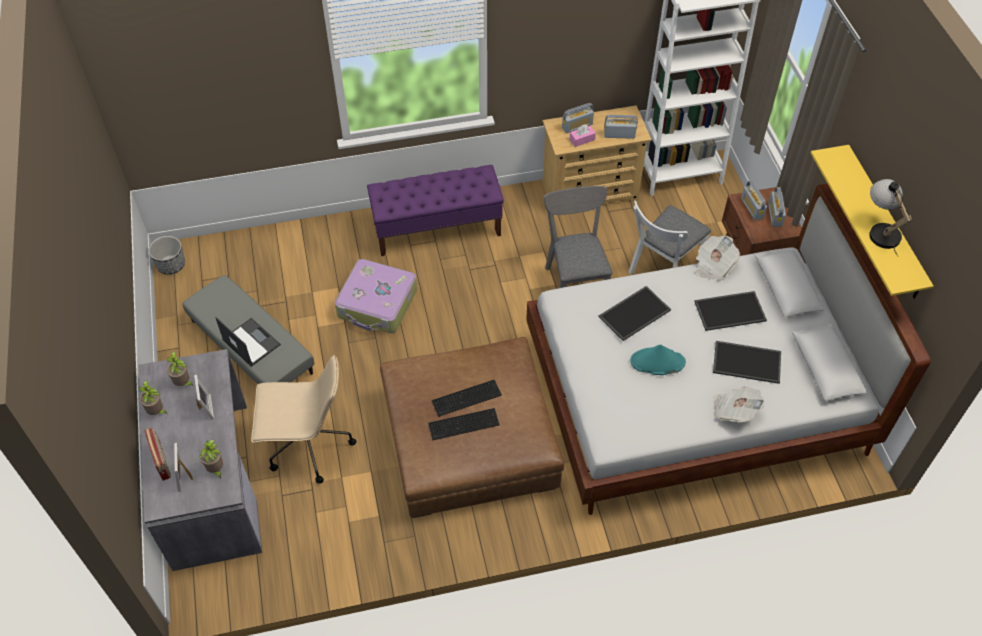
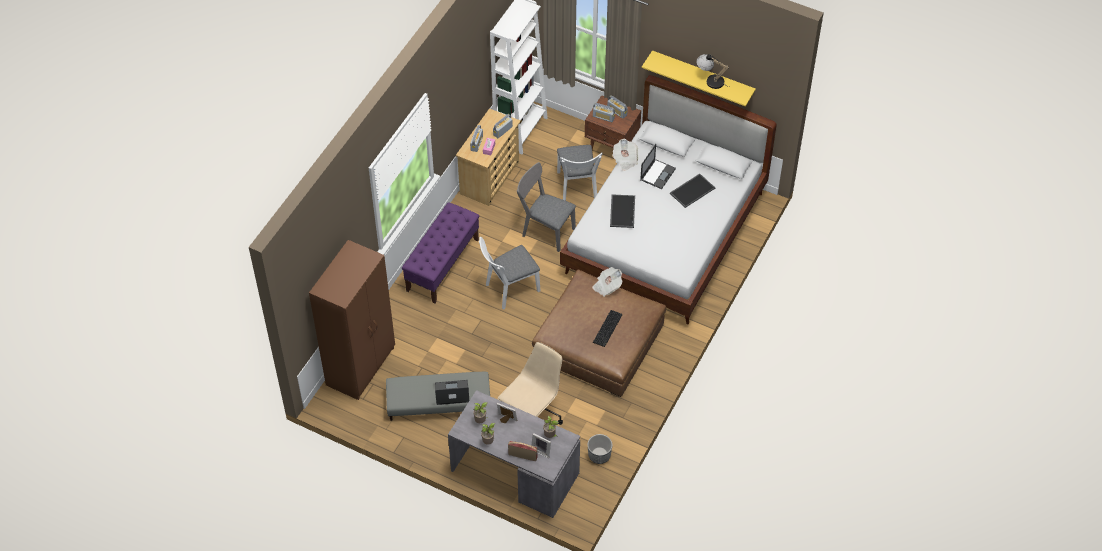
camera: 50 degrees left, 0 degrees up
(171, 265) = (334, 407): planter -> planter (599, 455)
(243, 252) = (361, 366): none -> brown wardrobe
(377, 304) = (468, 326): suitcase -> none
(462, 305) = (509, 289): none -> white chair
(467, 398) = (594, 317): keyboard -> none
(657, 362) = (658, 223): turquoise hat -> none
(730, 310) = (657, 174): tray -> laptop
(734, 410) = (712, 215): newspaper -> newspaper (607, 286)

